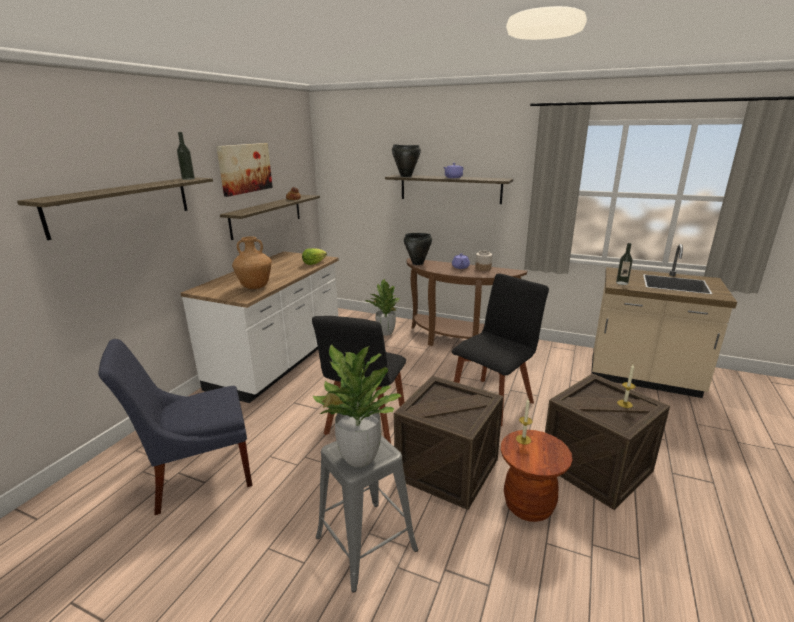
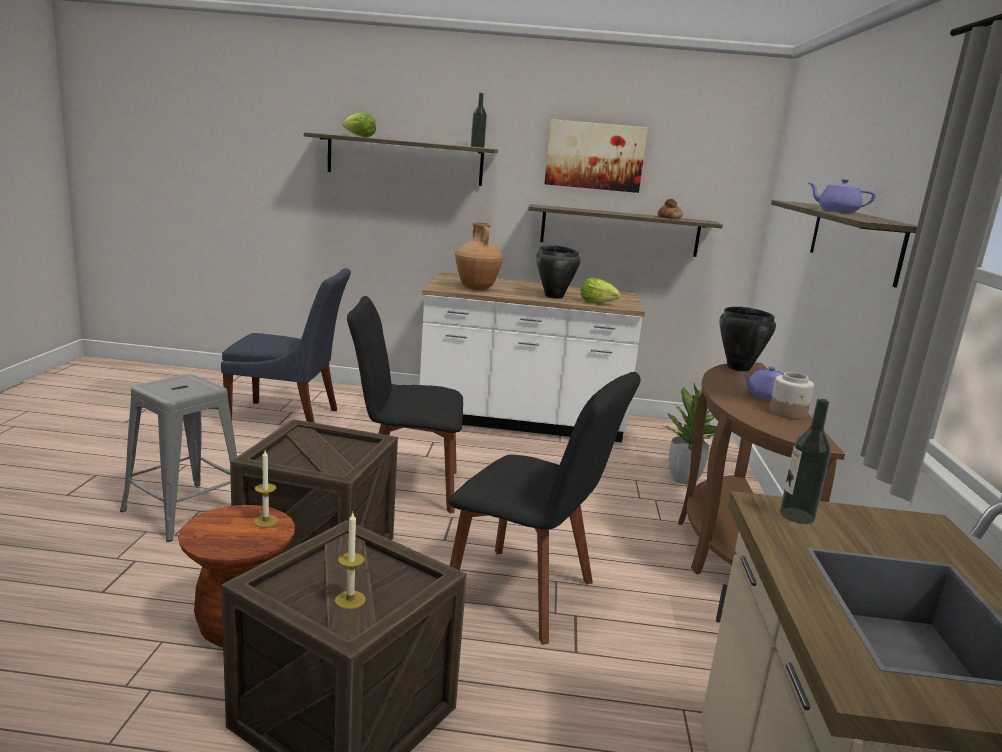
camera: 70 degrees right, 5 degrees down
(87, 193) = (359, 136): none -> lettuce
(197, 475) = (289, 419): blue chair -> blue chair turned 135 degrees clockwise
(359, 457) = (167, 386): potted plant -> none
(405, 176) = (801, 203): black cooking pot -> black cooking pot (554, 296)

